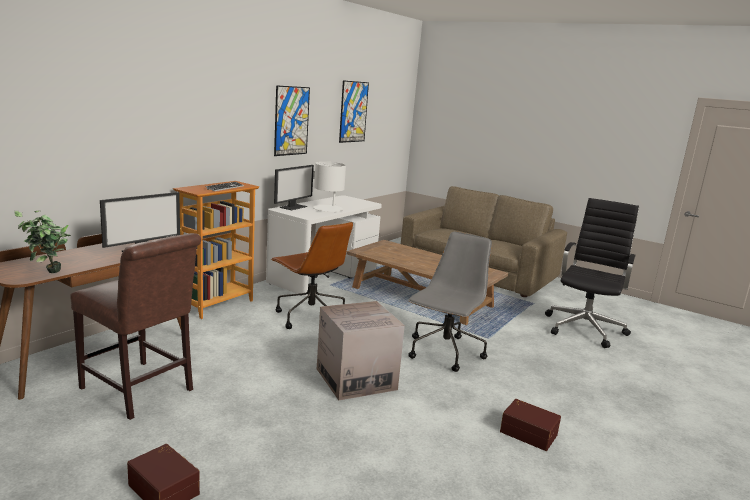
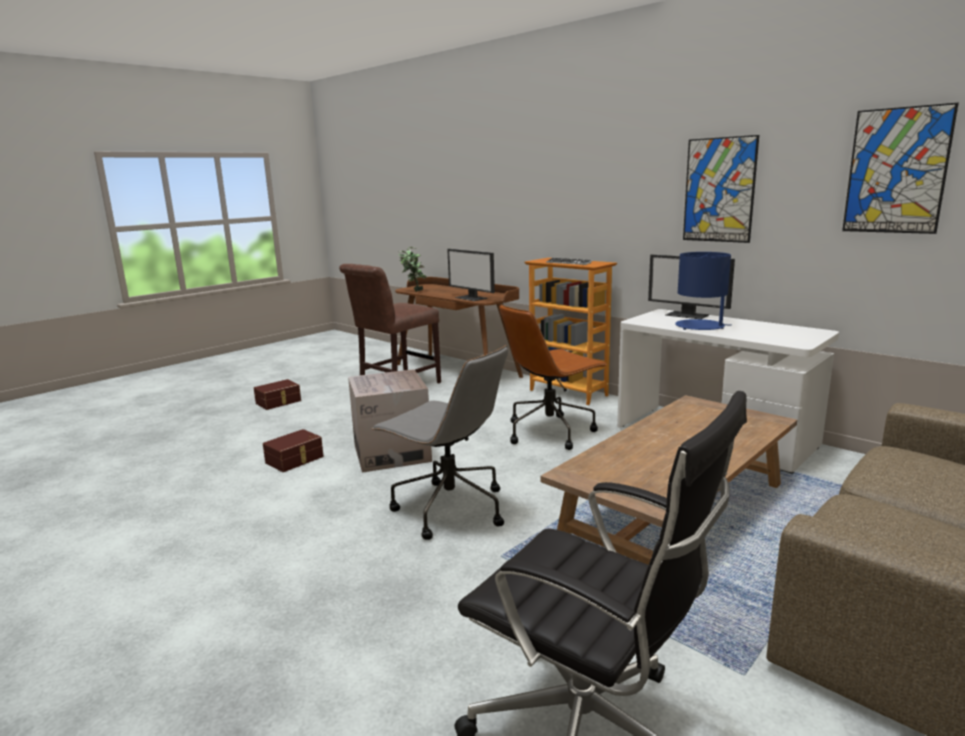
camera: 100 degrees right, 0 degrees up
(328, 209) = (700, 326): white table lamp -> blue table lamp
(529, 432) = (233, 541): brown storage box -> brown storage box (295, 460)

